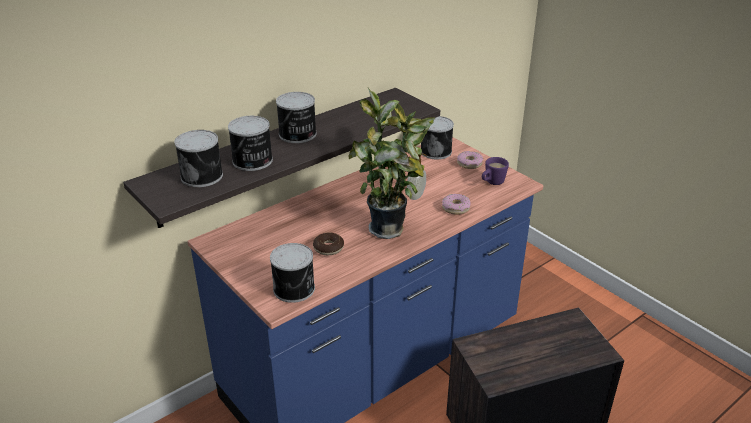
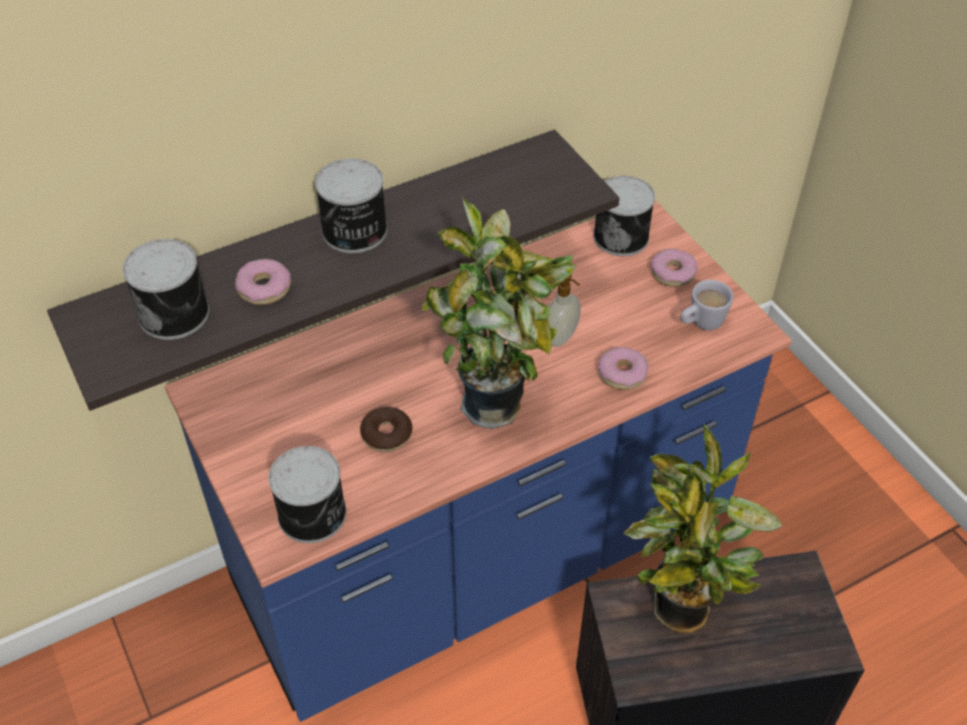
camera: 10 degrees right, 15 degrees up
(252, 161) = (264, 288): can -> donut
(492, 183) = (700, 324): purple mug -> white mug
(510, 348) = (678, 615): none -> potted plant

